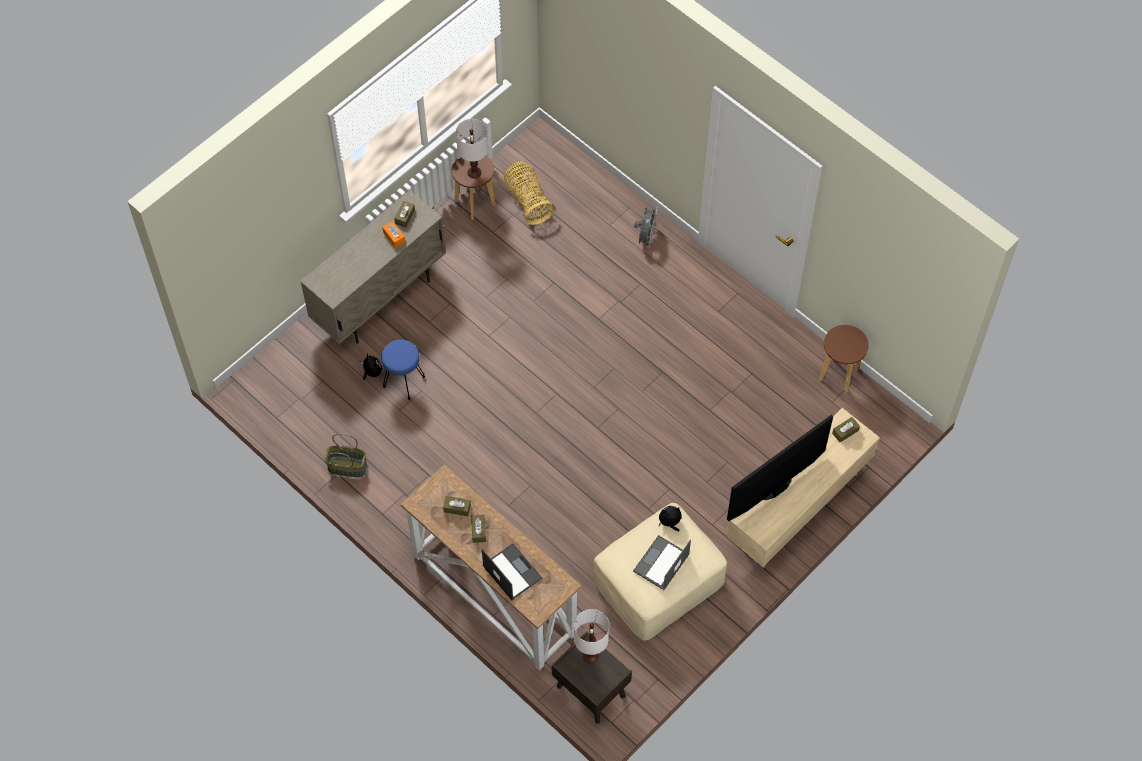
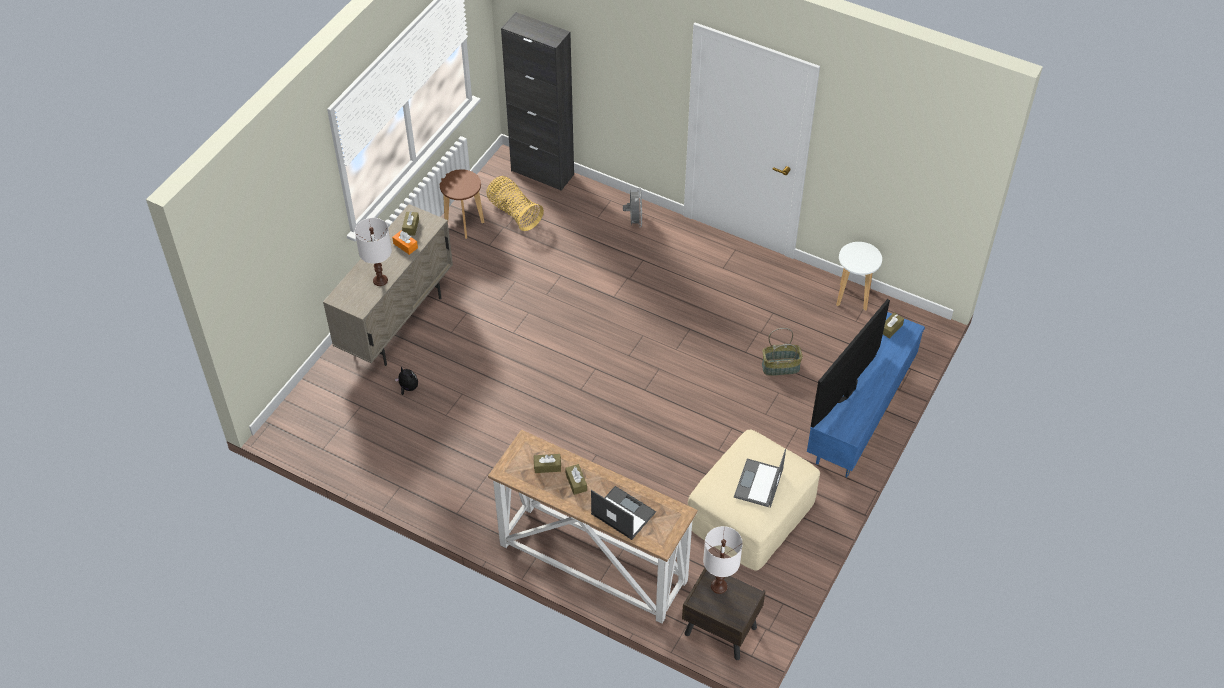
camera: 15 degrees left, 10 degrees down
(347, 466) = (408, 477): basket -> basket (780, 366)
(403, 381) = (441, 389): blue stool -> none
(474, 172) = (462, 186): white table lamp -> white table lamp (380, 280)
(570, 160) = (542, 172): none -> black cabinet
(670, 523) = (753, 446): plush toy -> none
(797, 509) = (859, 419): beige tv stand -> blue tv stand
(839, 375) = (853, 297): brown stool -> white stool

